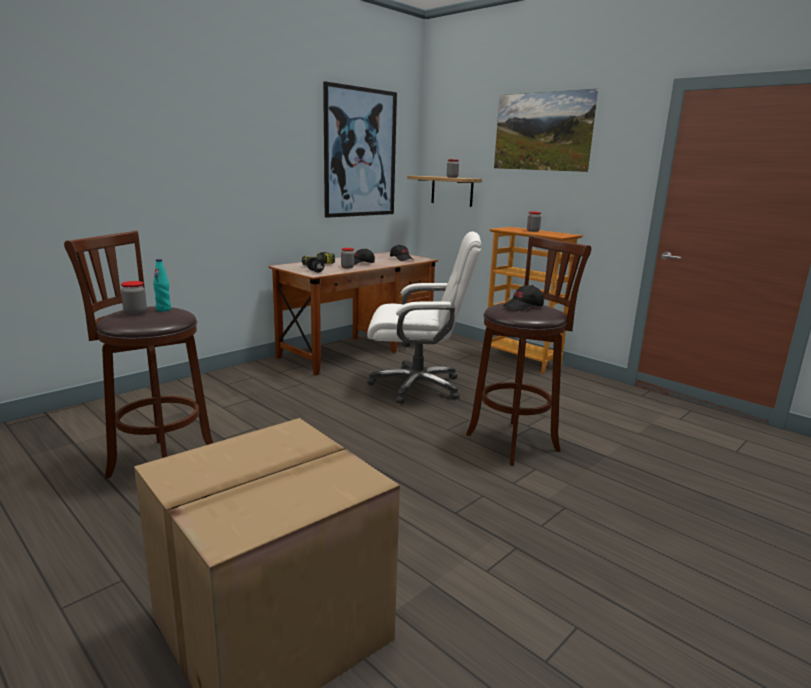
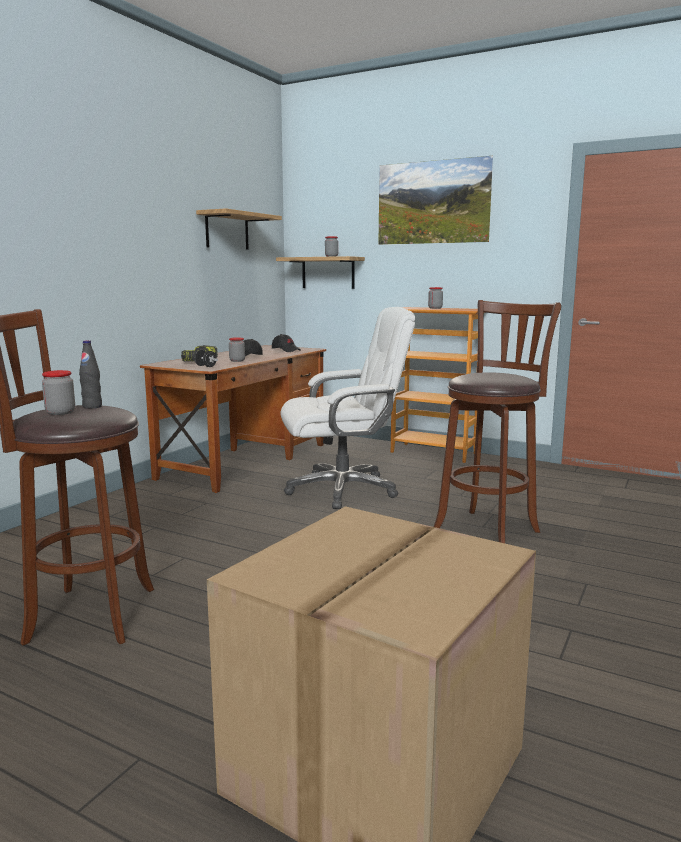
camera: 15 degrees left, 5 degrees down
(163, 309) = (92, 407): turquoise bottle -> black bottle
(360, 153) = (227, 231): picture -> shelf
(523, 307) = (492, 375): black cap -> none

